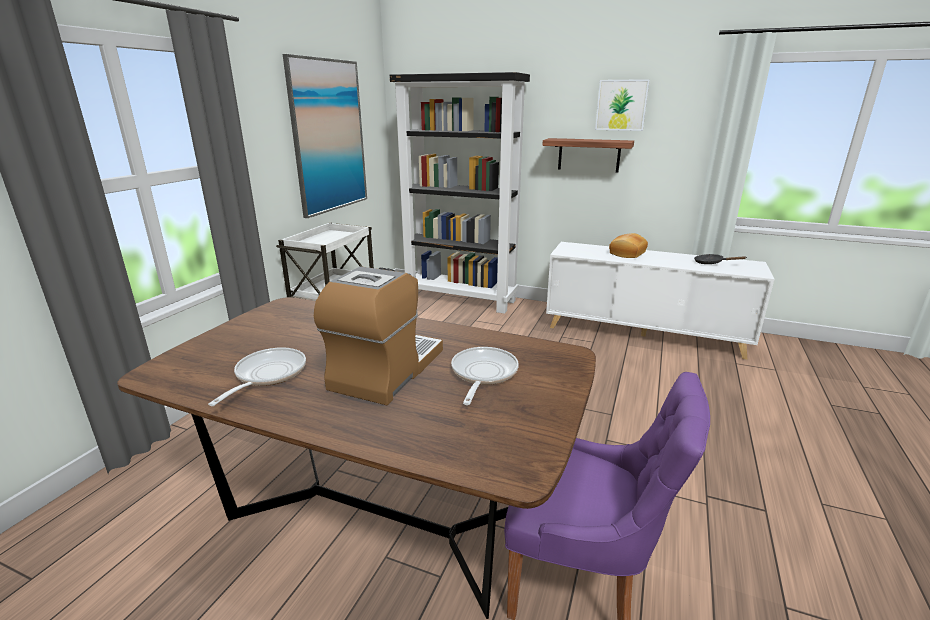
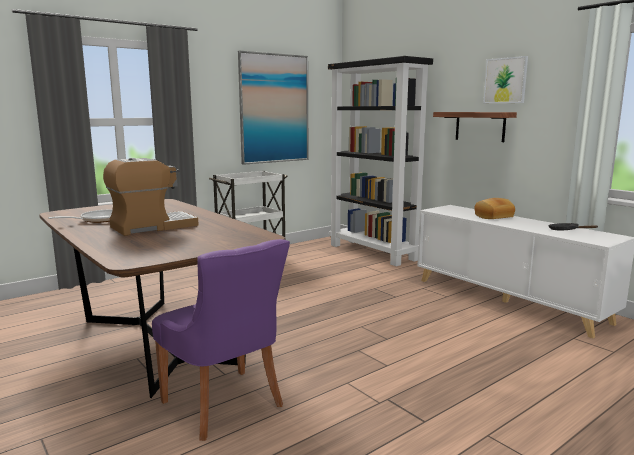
camera: 30 degrees right, 10 degrees down
(482, 374) = (195, 235): frying pan -> none

